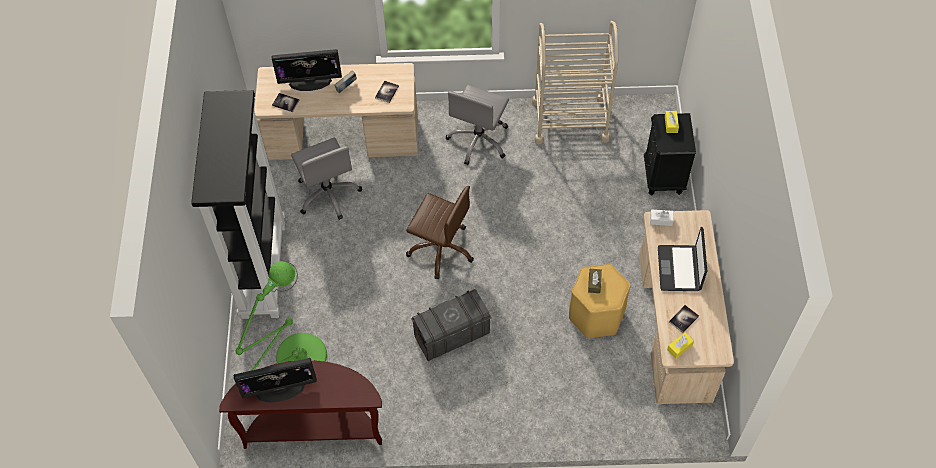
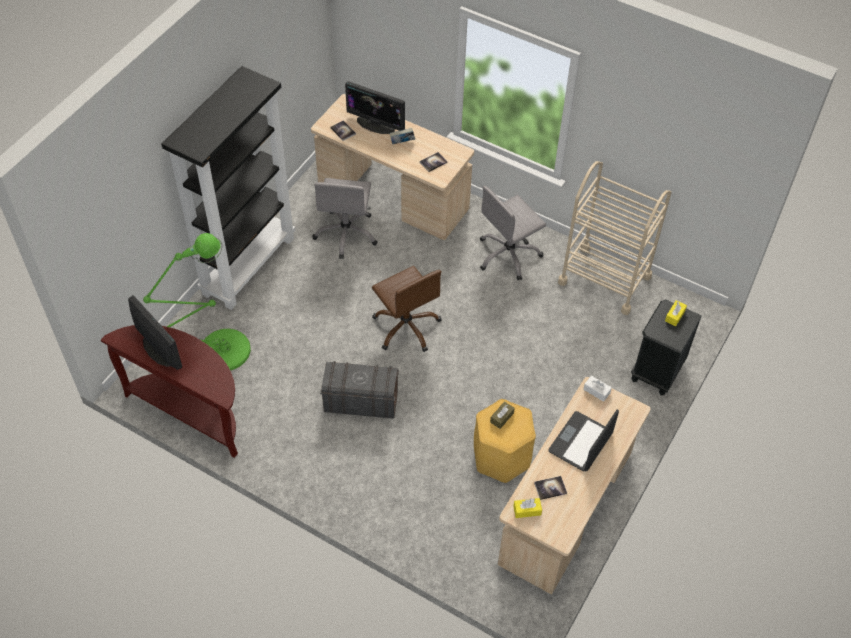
camera: 30 degrees right, 5 degrees down
(280, 389) = (159, 350): monitor -> monitor turned 150 degrees counterclockwise

